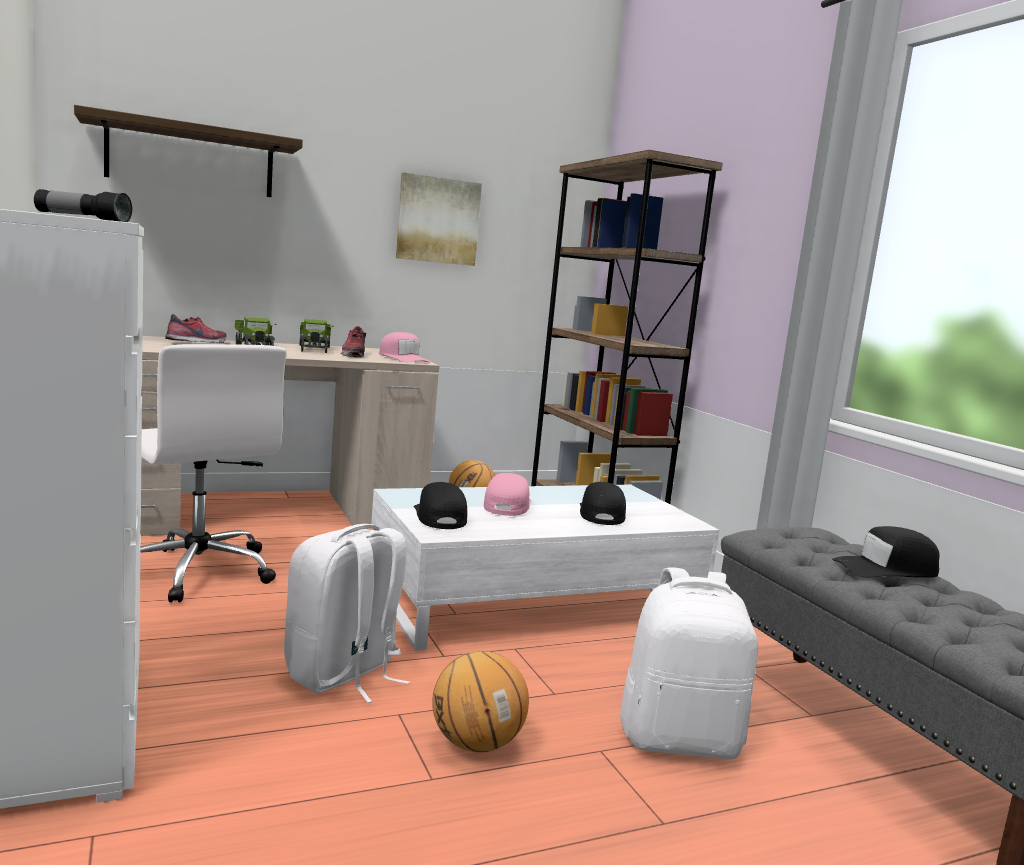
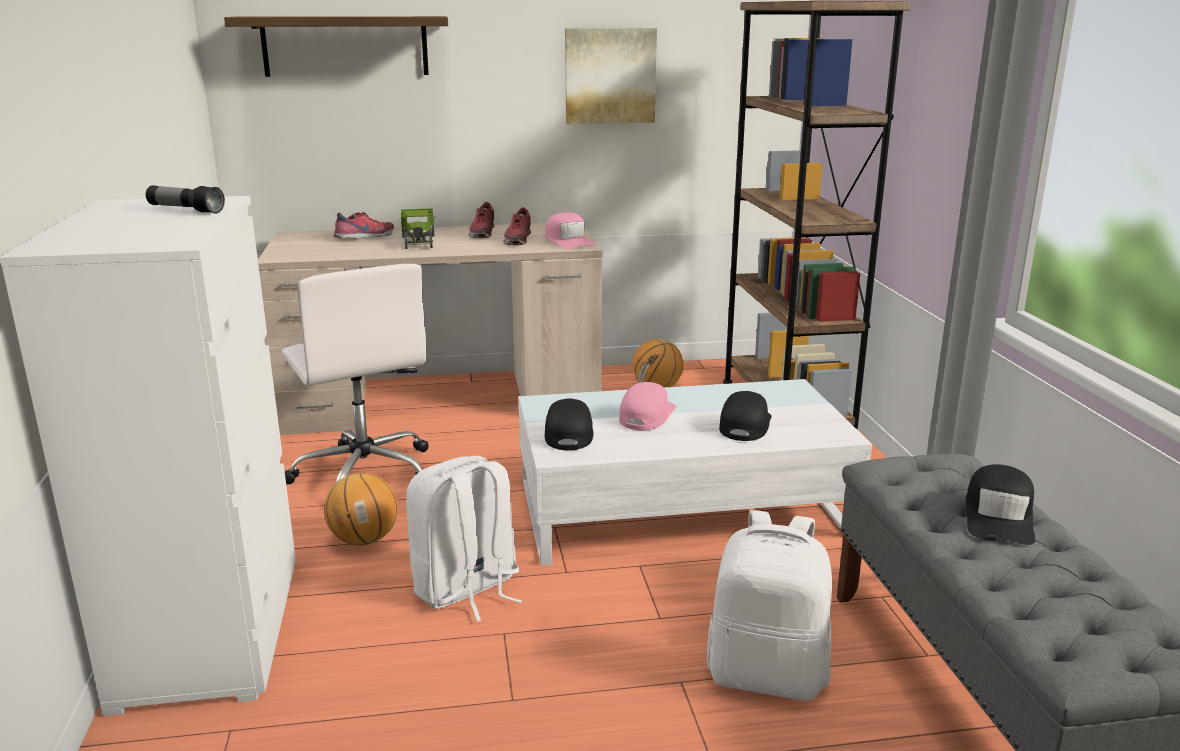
camera: 15 degrees right, 10 degrees up
(314, 348) = (482, 233): toy truck -> shoe
(476, 744) = (564, 667): basketball -> basketball (364, 540)
(886, 569) = (999, 516): black cap -> black cap turned 75 degrees counterclockwise

